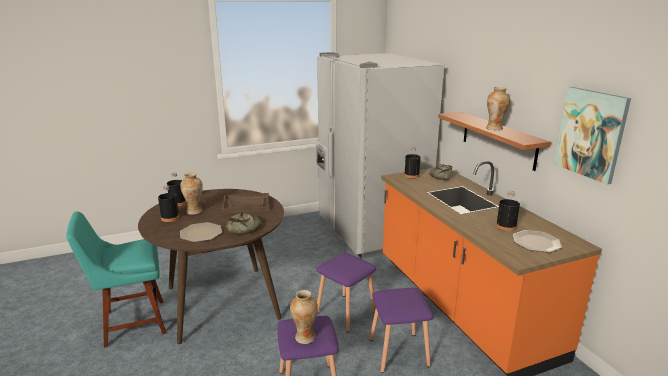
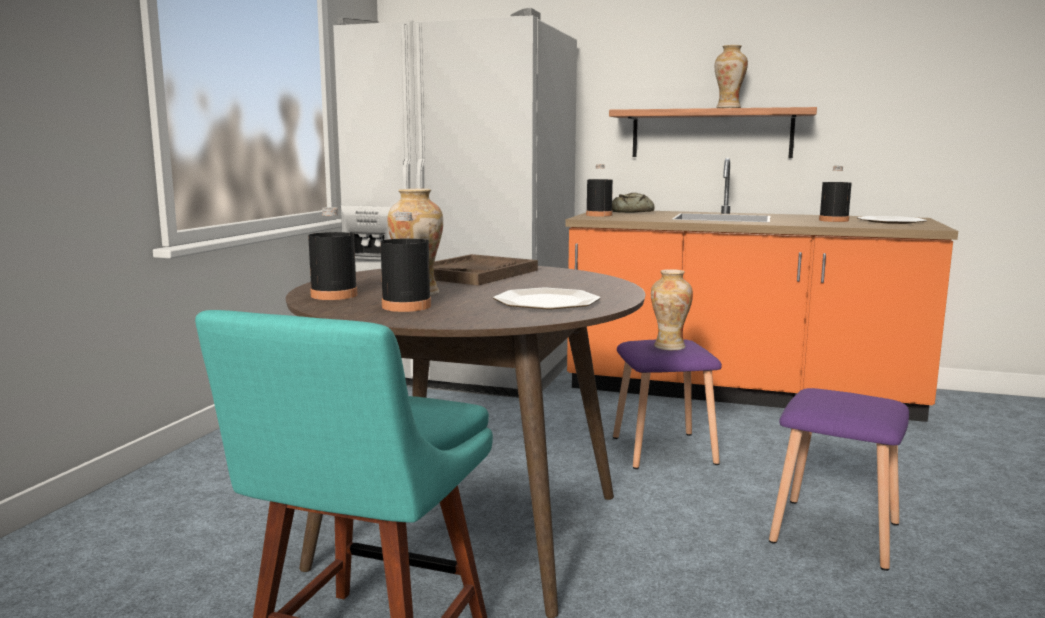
camera: 50 degrees left, 10 degrees down
(243, 228) = (585, 286): bread -> none
(305, 337) = (868, 405): vase -> vase (669, 347)
(399, 353) = (809, 452): purple stool -> none
(590, 133) = (880, 81): picture -> none

